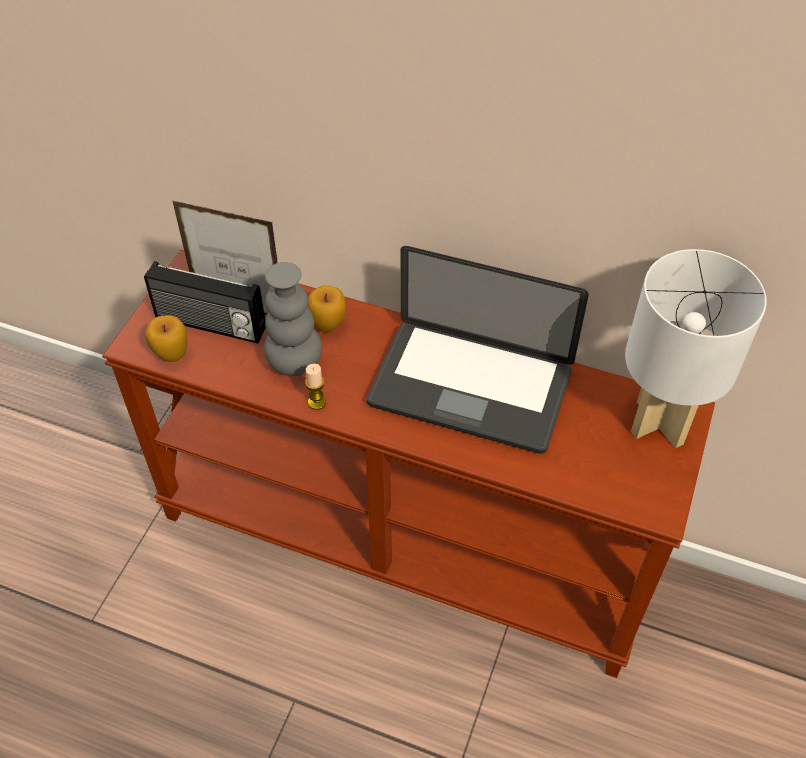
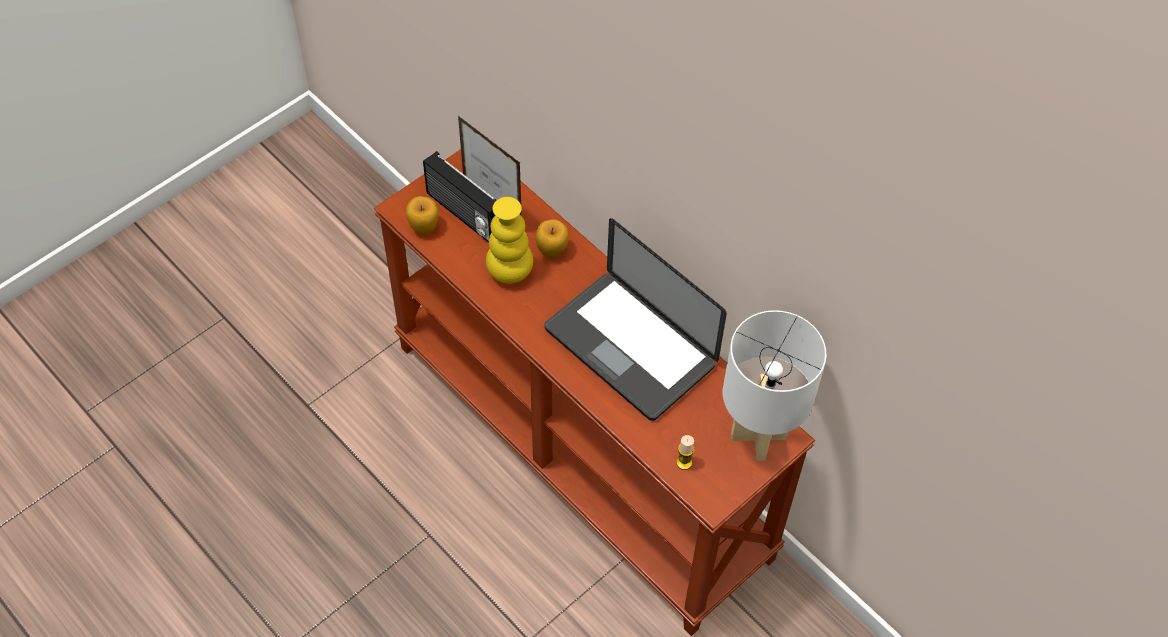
camera: 25 degrees right, 5 degrees up
(295, 363) = (510, 272): grey vase -> yellow vase
(316, 402) = (509, 310): candle -> candle (684, 462)

